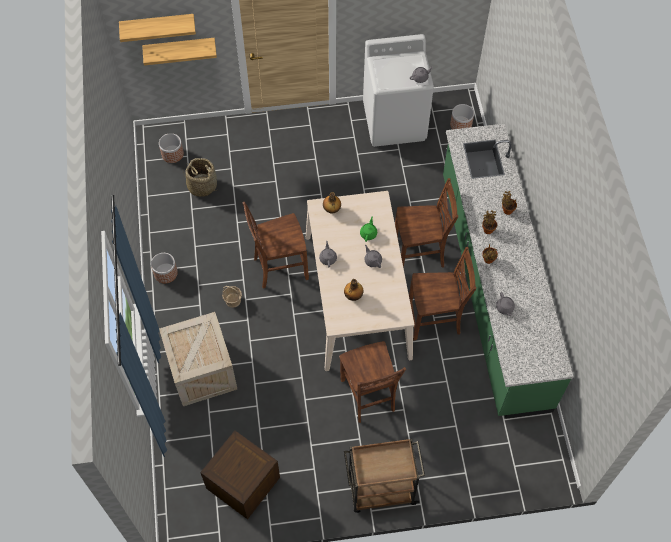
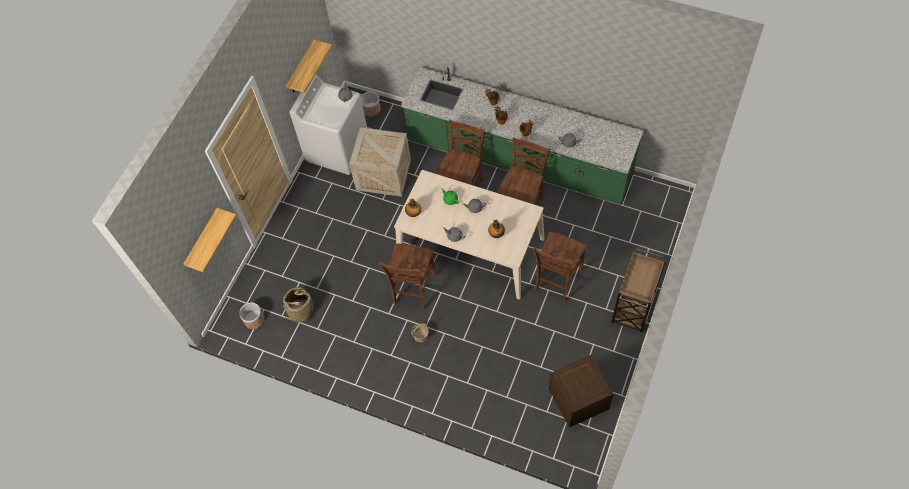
camera: 55 degrees left, 0 degrees up
(158, 25) = (185, 236): shelf -> shelf (301, 68)
(165, 273) = (364, 375): planter -> none
(201, 371) = (468, 387): crate -> crate (382, 175)
(368, 396) = (556, 280): brown chair -> brown chair turned 105 degrees clockwise

